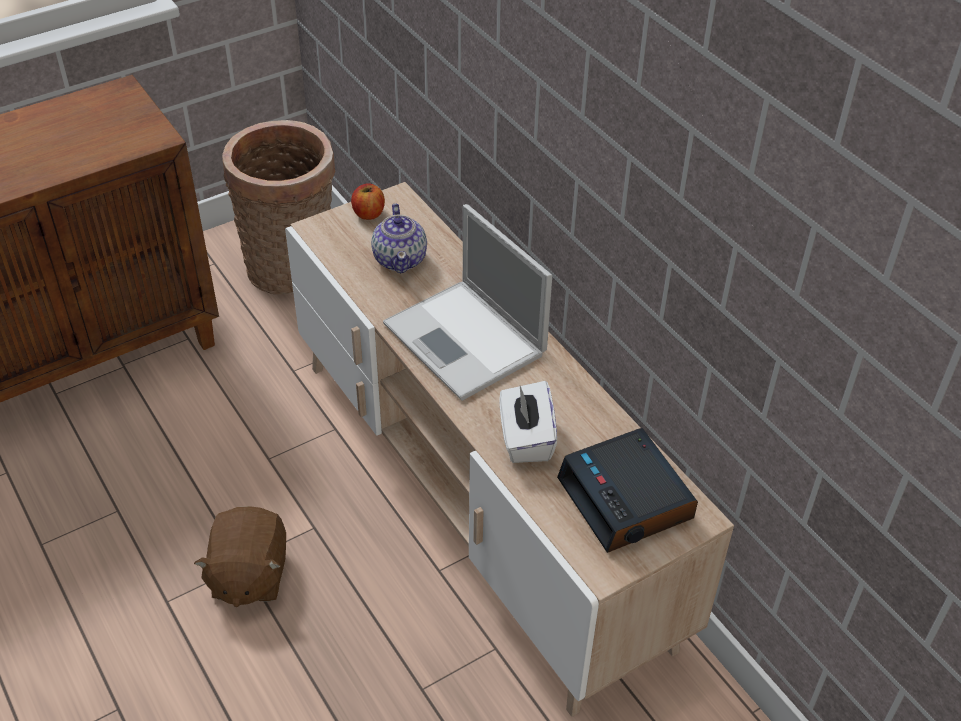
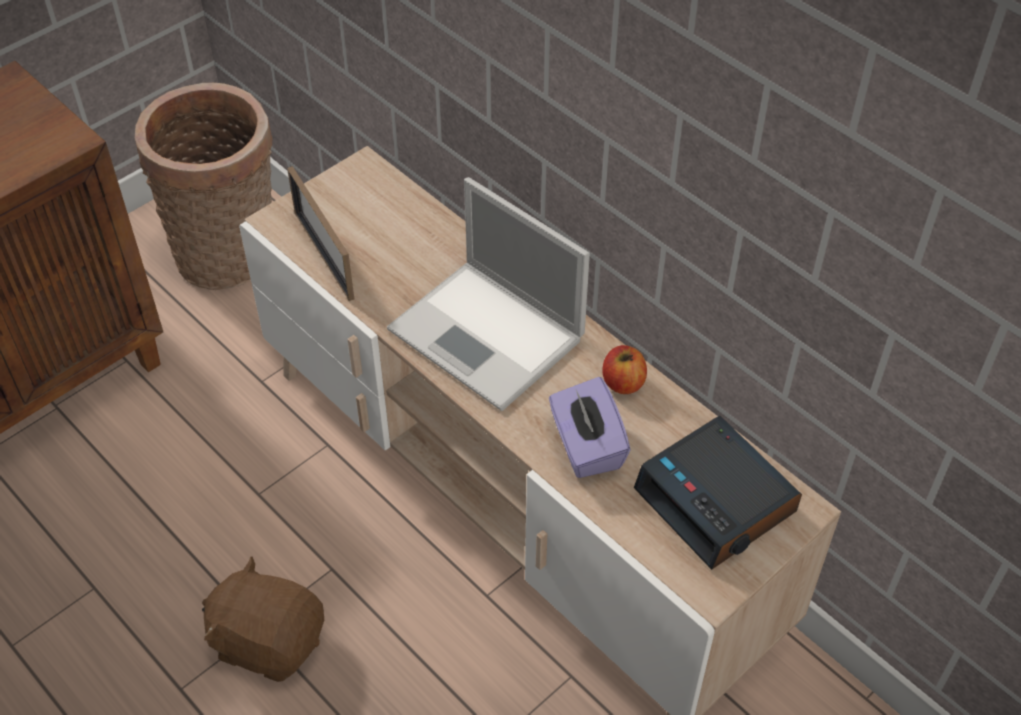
camera: 10 degrees left, 5 degrees up
(248, 575) = (269, 640): brown plush toy -> brown plush toy turned 120 degrees clockwise
(347, 260) = (324, 255): none -> picture frame
(368, 213) = (334, 192): apple -> apple (623, 382)
(400, 259) = (386, 244): teapot -> none
(526, 439) = (586, 446): white tissue box -> purple tissue box

